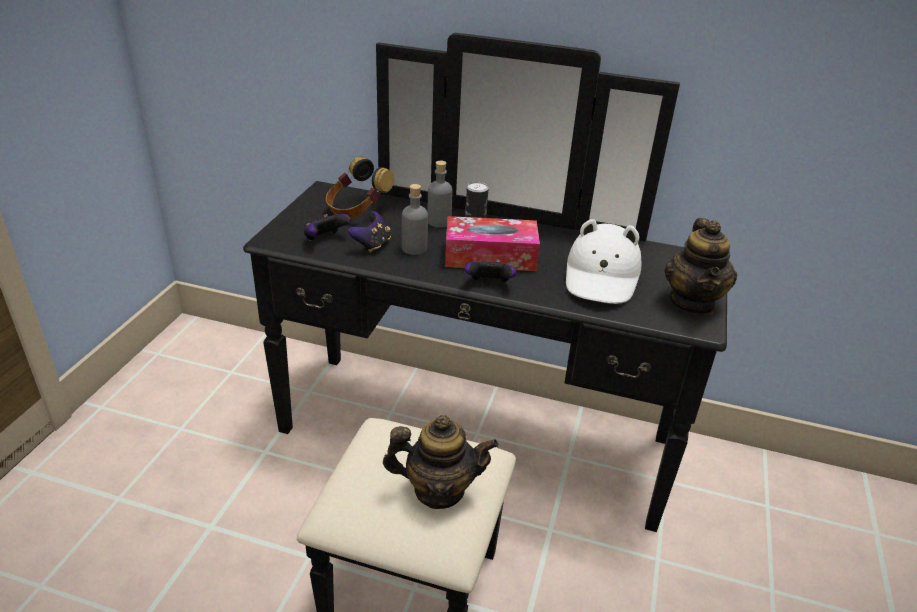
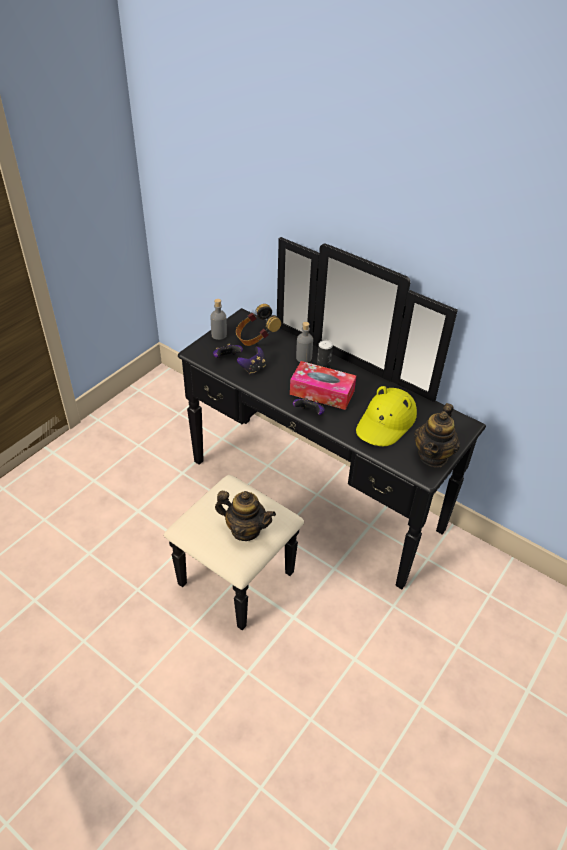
camera: 20 degrees right, 10 degrees up
(414, 248) = (277, 376): grey bottle -> grey bottle (219, 335)
(602, 276) = (386, 423): white hat -> yellow hat

